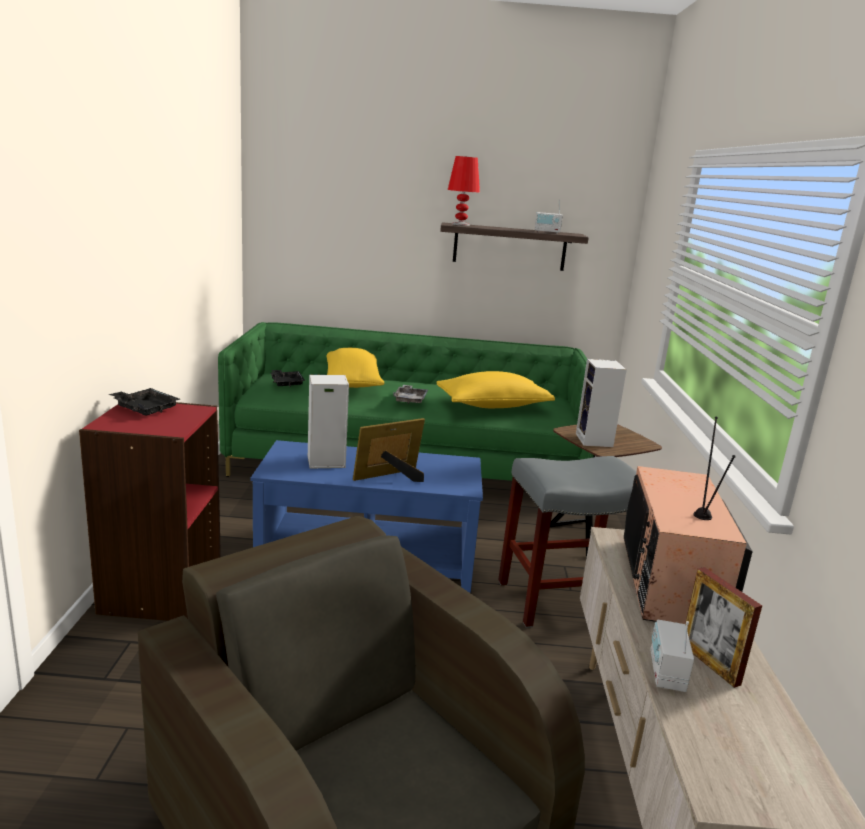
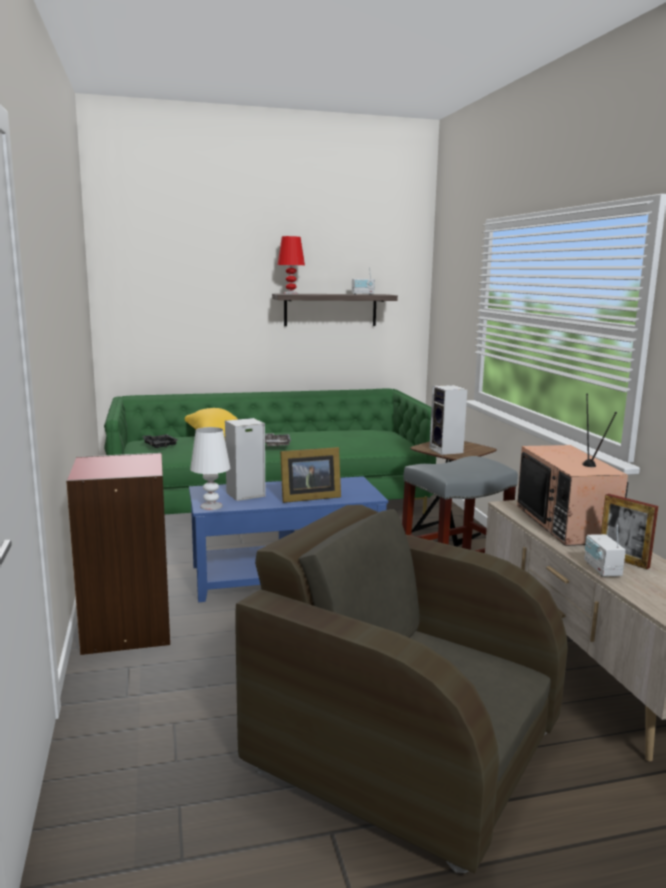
camera: 15 degrees left, 5 degrees down
(145, 409) = (104, 461): black tray -> none
(276, 471) = (211, 506): none -> white table lamp
(391, 477) = (307, 497): picture frame -> picture frame turned 150 degrees counterclockwise
(493, 406) = (345, 441): yellow pillow -> none

